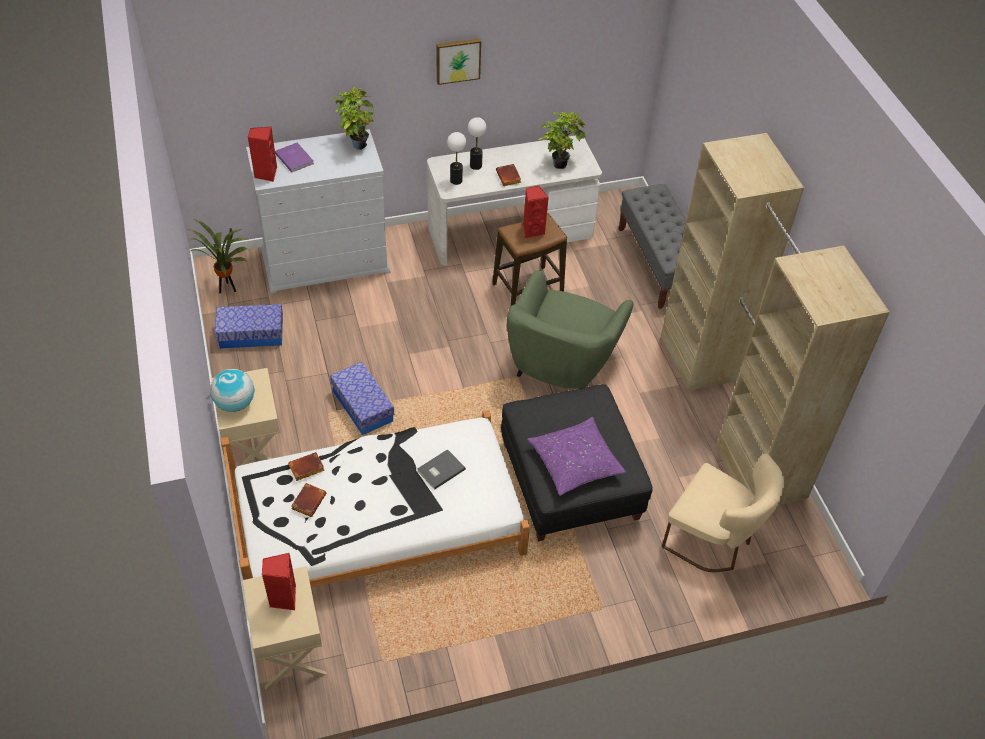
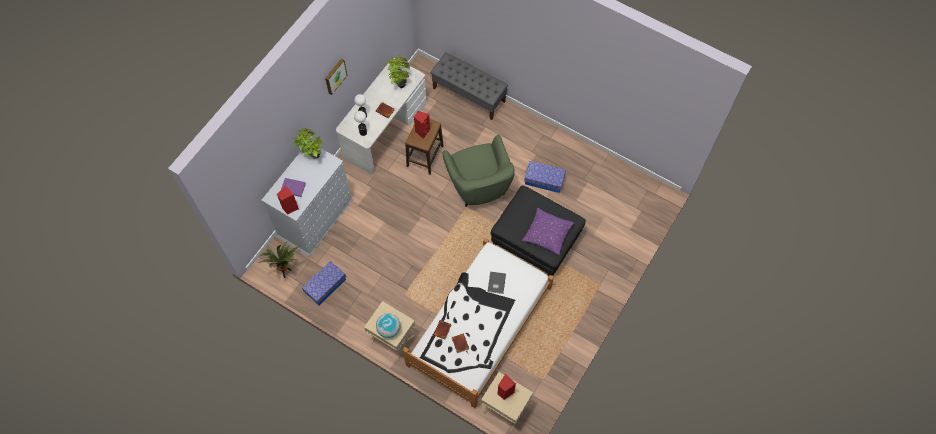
camera: 40 degrees left, 15 degrees up
(362, 406) = (416, 278): storage box -> storage box (544, 180)
(713, 541) = (614, 219): beige chair -> none
(730, 413) = (569, 151): beige wardrobe -> none

